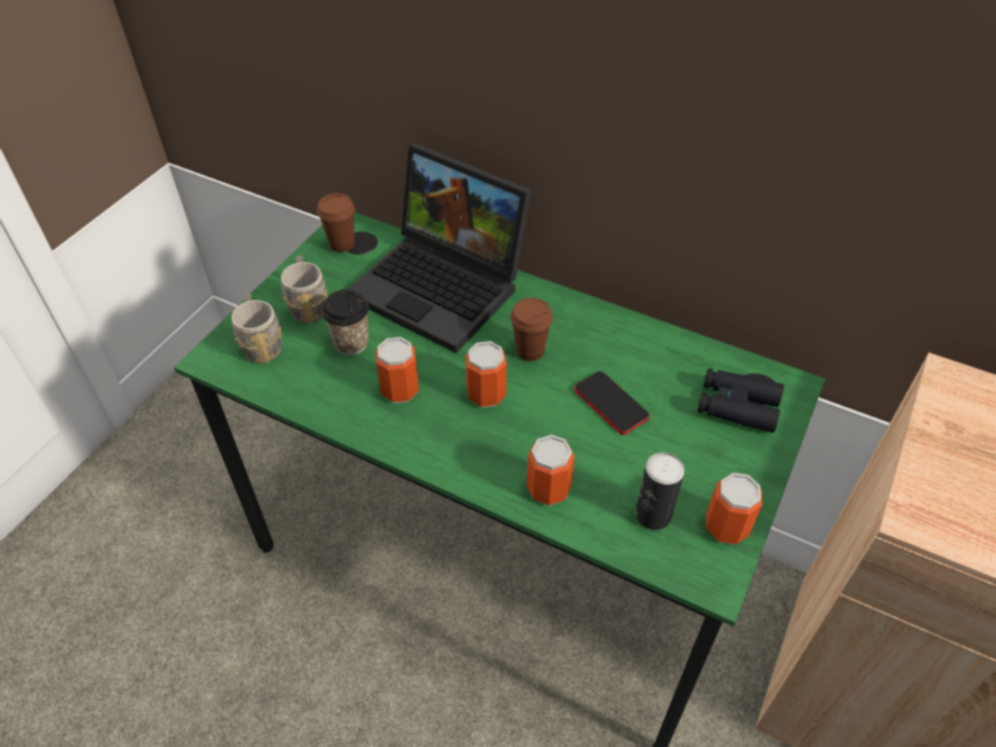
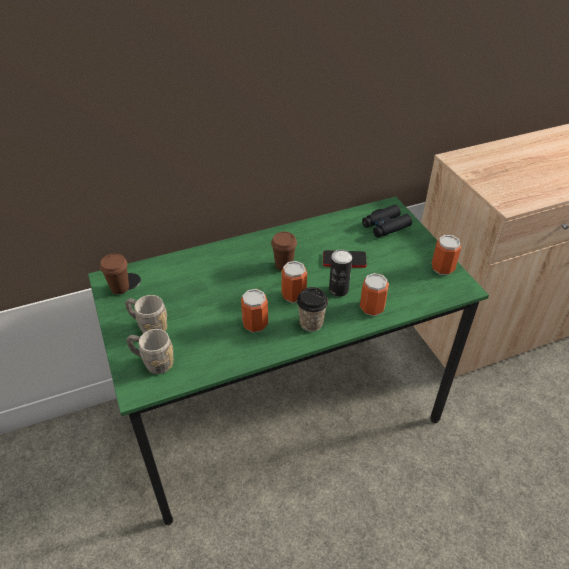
camera: 50 degrees left, 5 degrees down
(351, 343) = (200, 324): cup -> cup (311, 323)
(444, 286) = (204, 269): laptop -> none
(653, 515) = (417, 284): can -> can (338, 290)

